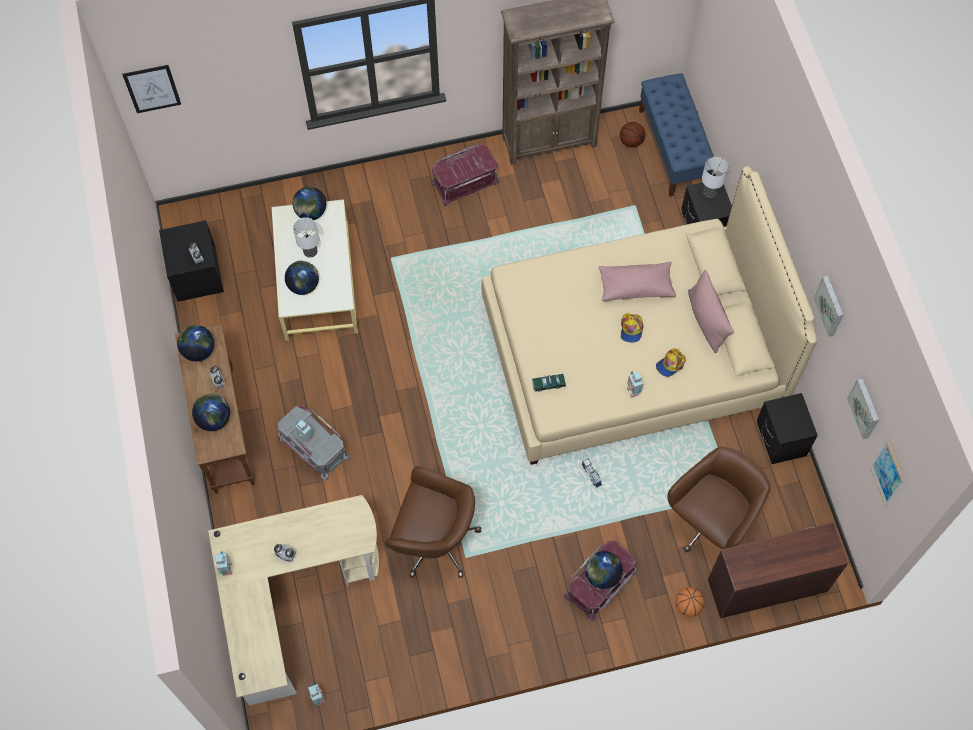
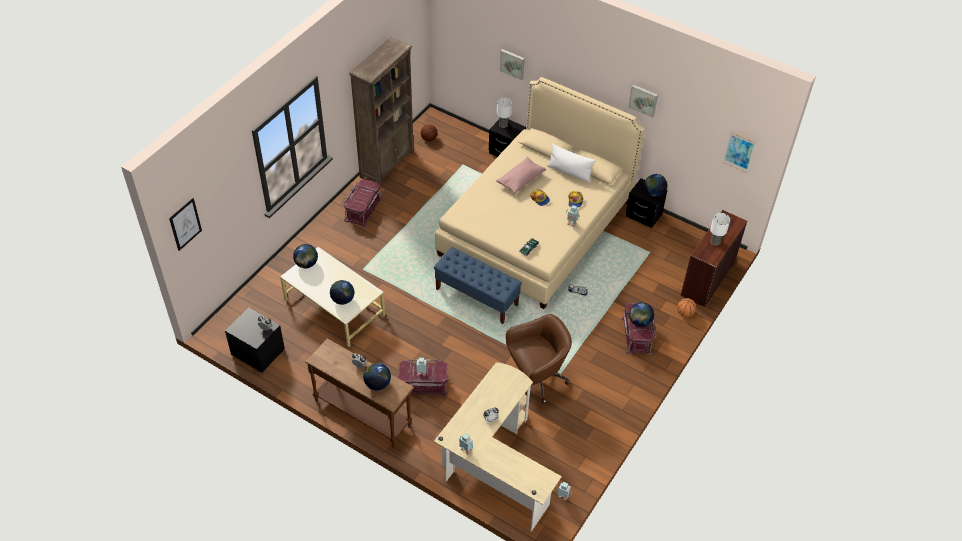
camera: 45 degrees left, 15 degrees down
(198, 350) = (329, 359): globe -> globe (654, 193)
(310, 251) = (328, 282): table lamp -> table lamp (715, 241)
(313, 448) = (423, 385): grey storage box -> red storage box
(672, 149) = (453, 129): blue bench -> blue bench (477, 297)
(706, 320) = (569, 172): pink pillow -> white pillow
(711, 523) = (654, 271): brown office chair -> none
(865, 408) = (702, 132): picture -> picture (512, 63)

